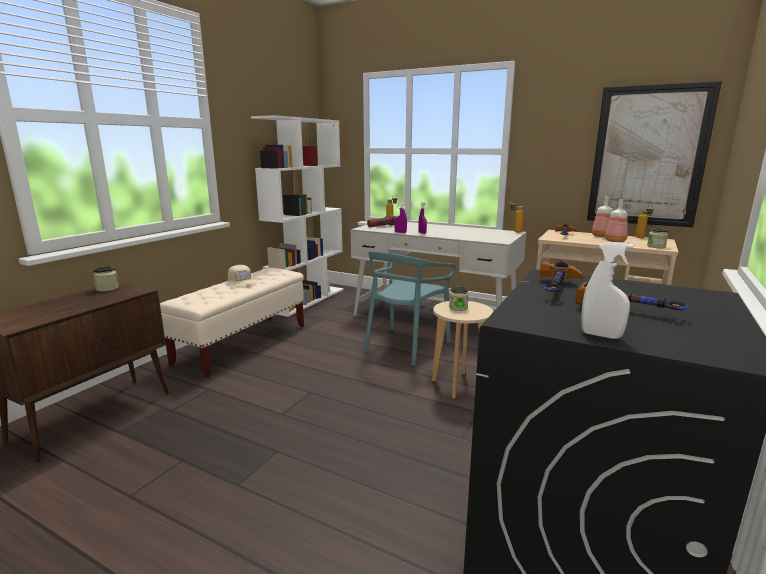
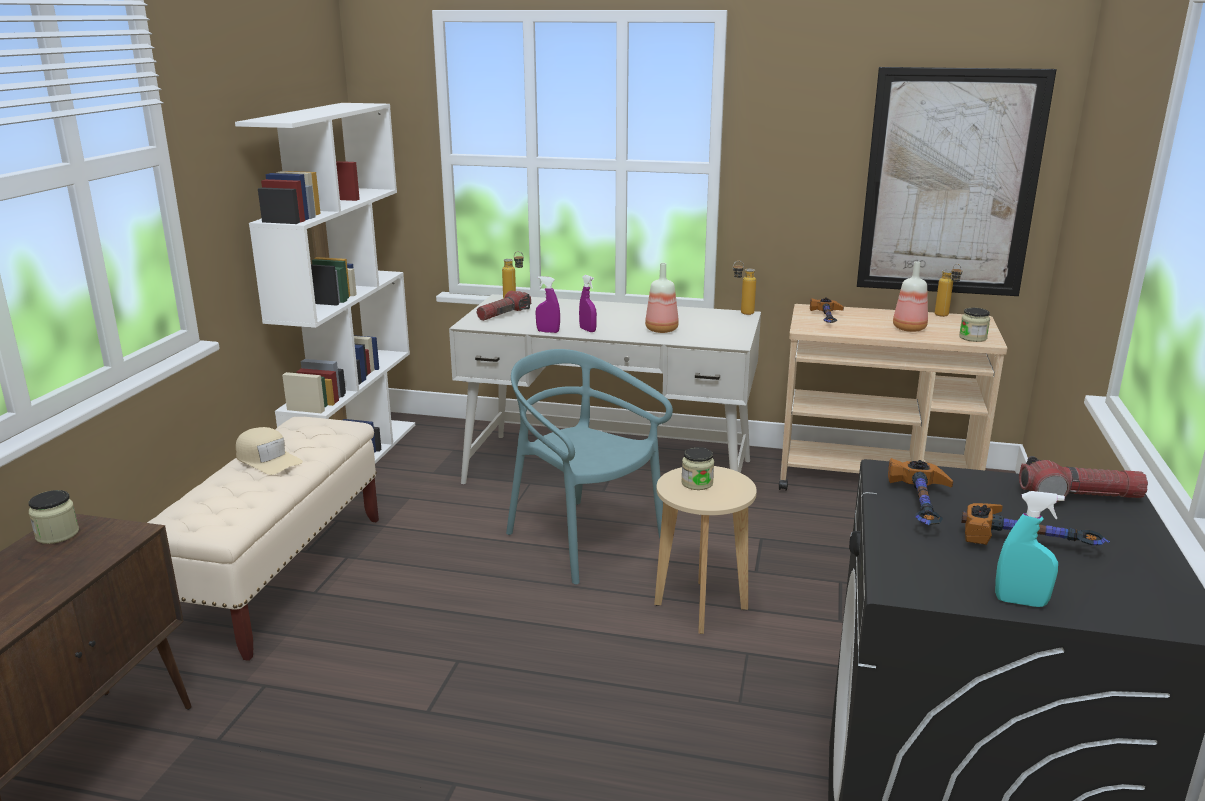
camera: 15 degrees left, 5 degrees up
(405, 346) = (583, 539): turquoise chair -> turquoise chair turned 120 degrees clockwise
(601, 335) = (1020, 602): white spray bottle -> turquoise spray bottle
(602, 236) = (885, 316): bottle -> bottle (662, 330)
(683, 293) = (1079, 496): none -> flashlight

